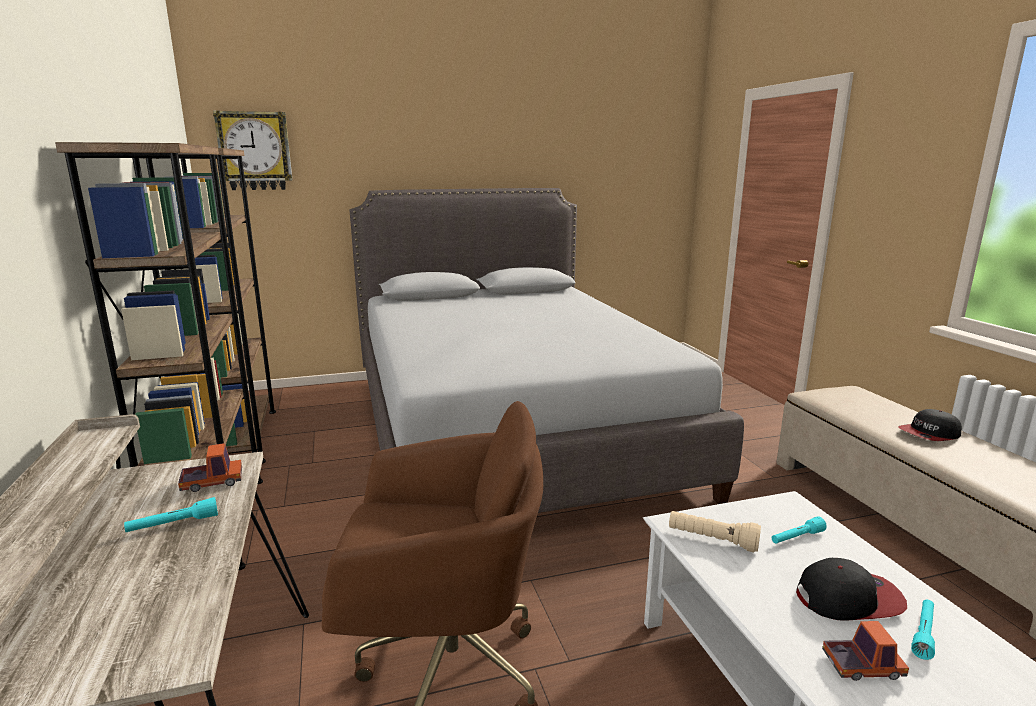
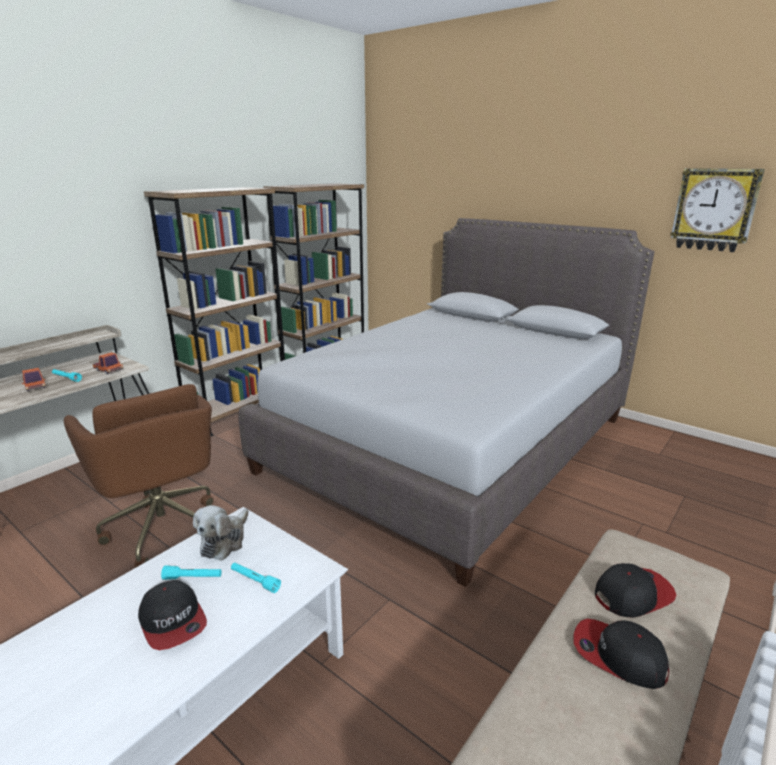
camera: 55 degrees right, 5 degrees up
(255, 151) = (398, 182): wall clock -> wall clock (714, 210)
(712, 540) = (224, 541): beige flashlight -> plush toy
(862, 666) = (88, 637): toy truck -> toy truck (35, 386)
(870, 411) = (633, 594): none -> cap
(923, 633) = (139, 669): turquoise flashlight -> turquoise flashlight (193, 578)

